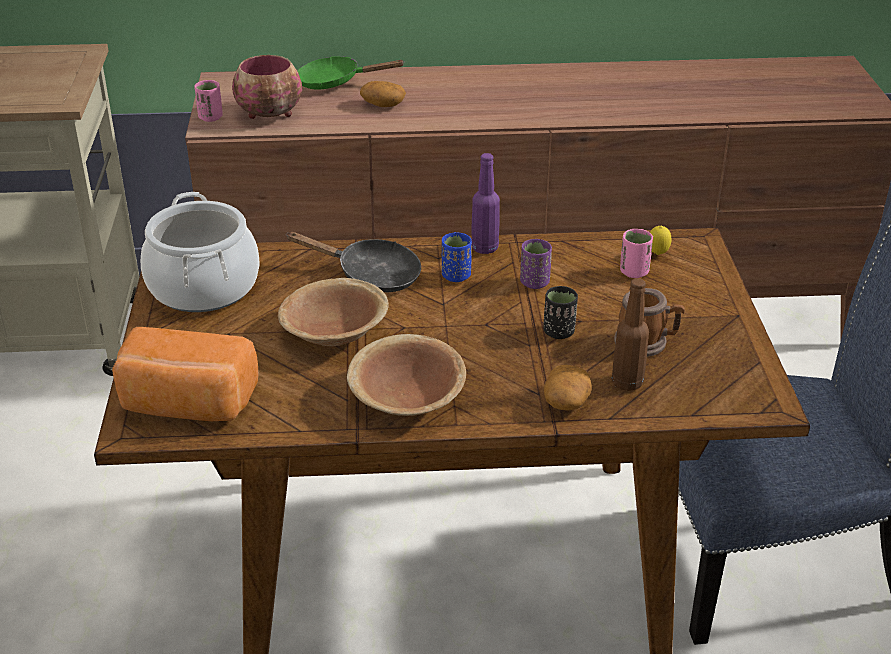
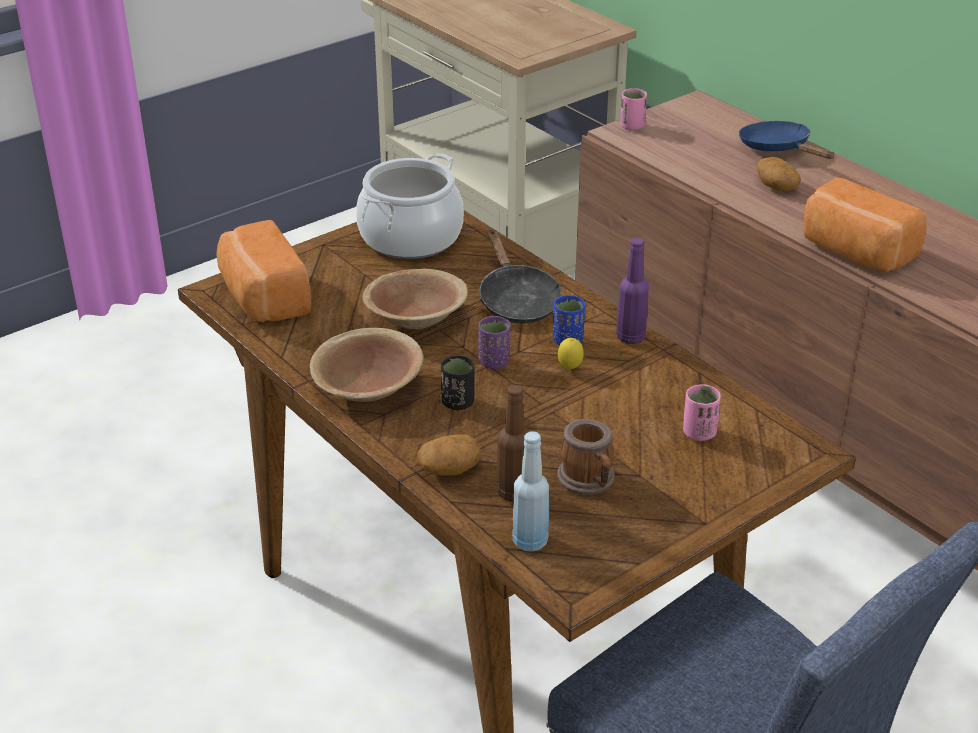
camera: 55 degrees right, 0 degrees up
(271, 114) = (678, 147): bowl -> none
(335, 82) = (778, 149): green frying pan -> blue frying pan
(505, 117) = (854, 252): none -> bread
(534, 283) = (609, 384): purple cup -> purple cup (494, 362)
(559, 332) = (547, 426): black cup -> black cup (458, 403)
(657, 254) = (749, 436): lemon -> lemon (570, 368)
(694, 400) = (530, 541): none -> blue bottle

